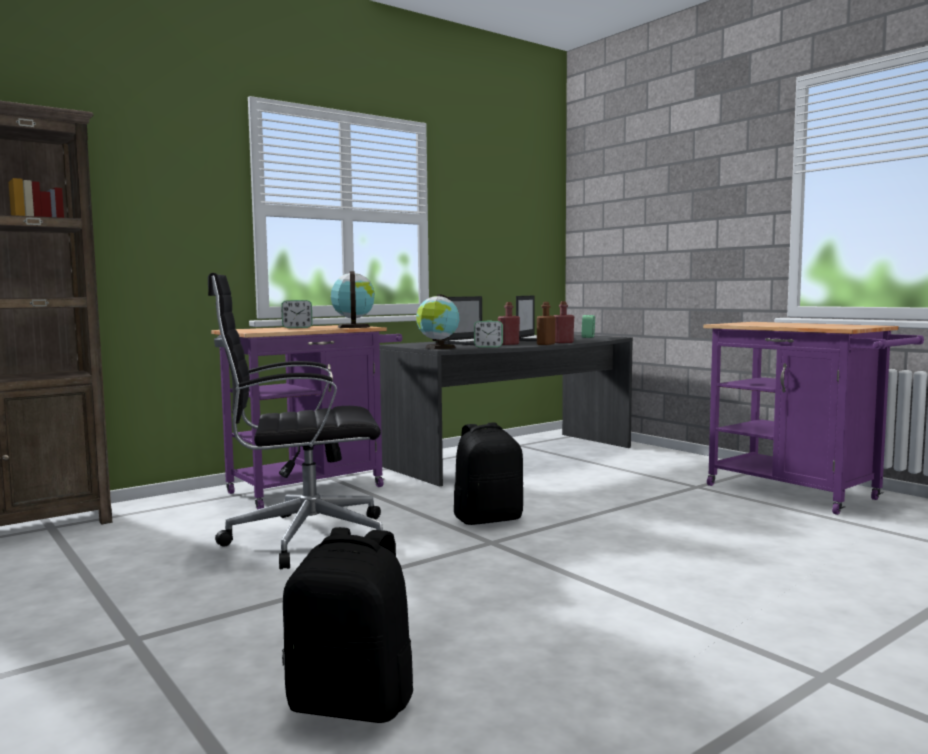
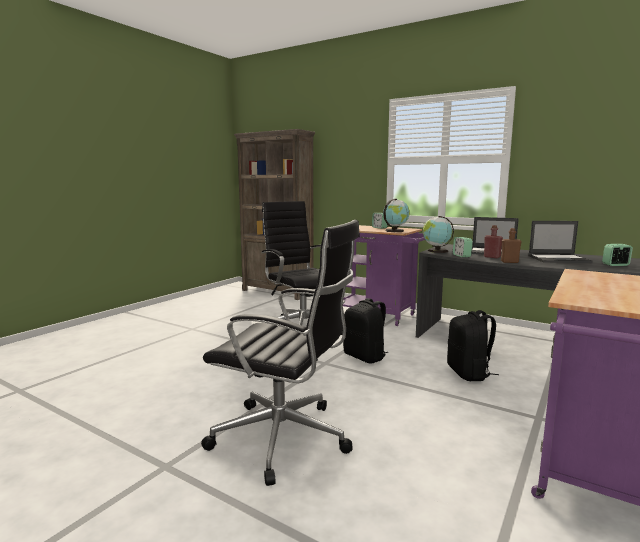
camera: 70 degrees right, 5 degrees up
(353, 703) = (145, 365): black backpack -> black backpack (469, 373)
(563, 342) = (535, 263): red bottle -> none
(737, 591) = (285, 439): none -> black office chair

